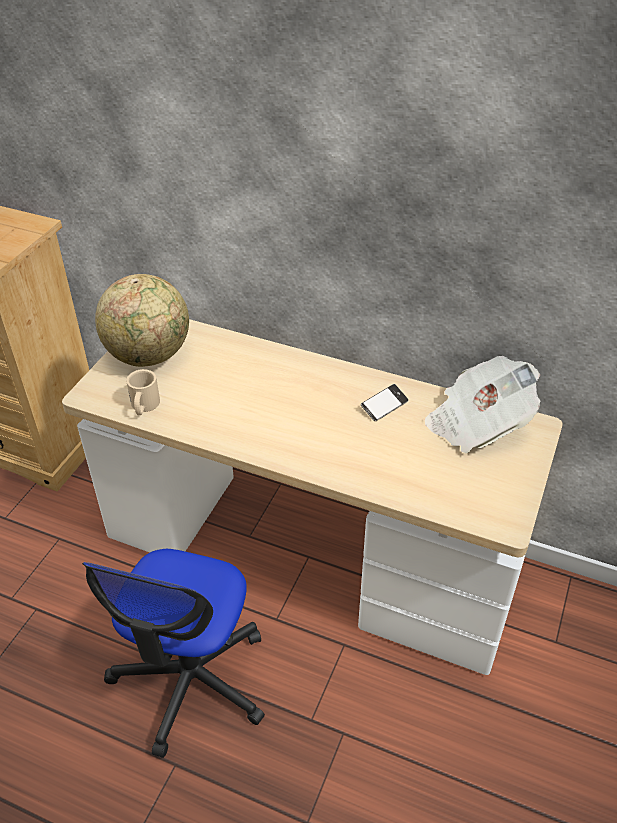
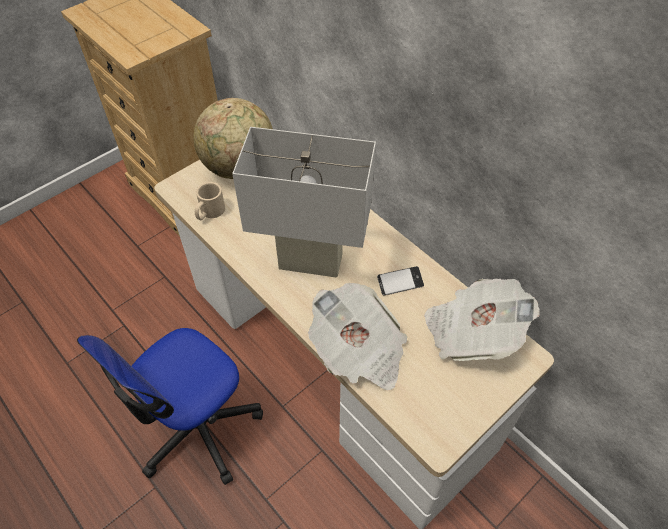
camera: 25 degrees right, 10 degrees up
(283, 416) = (310, 261): none -> white table lamp
(384, 476) = (359, 351): none -> newspaper

